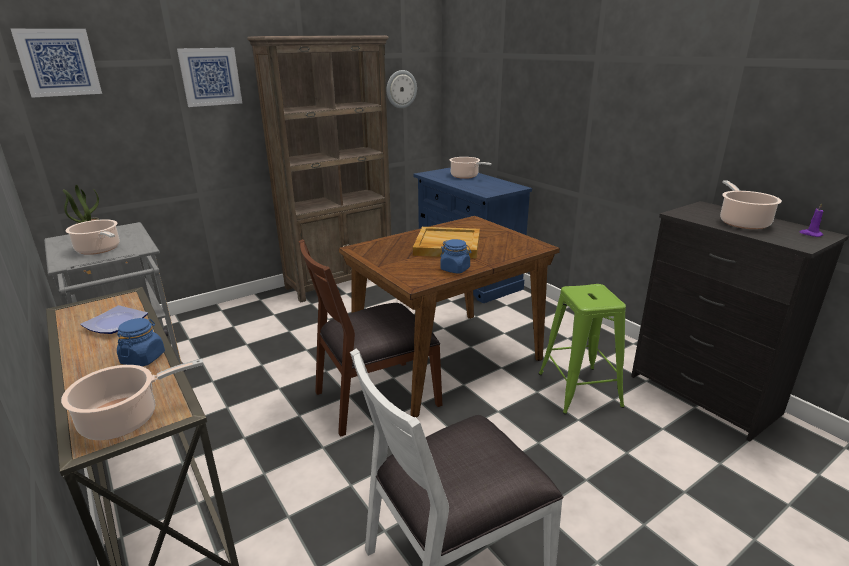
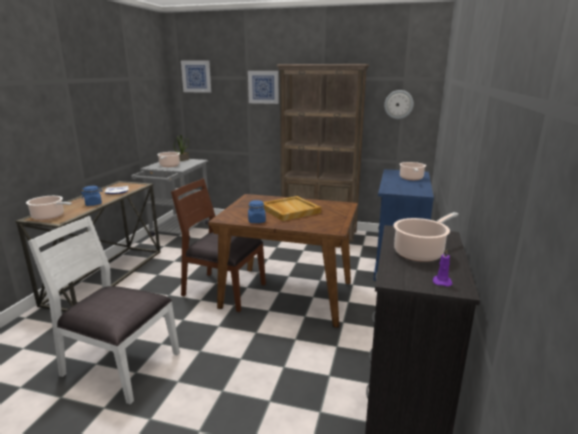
camera: 50 degrees right, 5 degrees down
(579, 389) = (321, 355): green stool -> none

